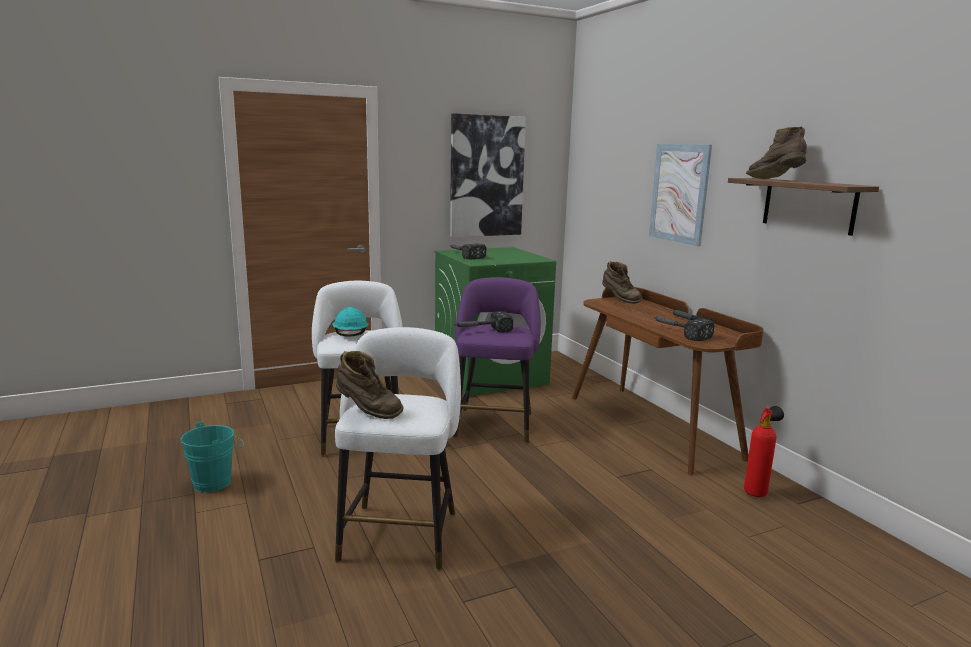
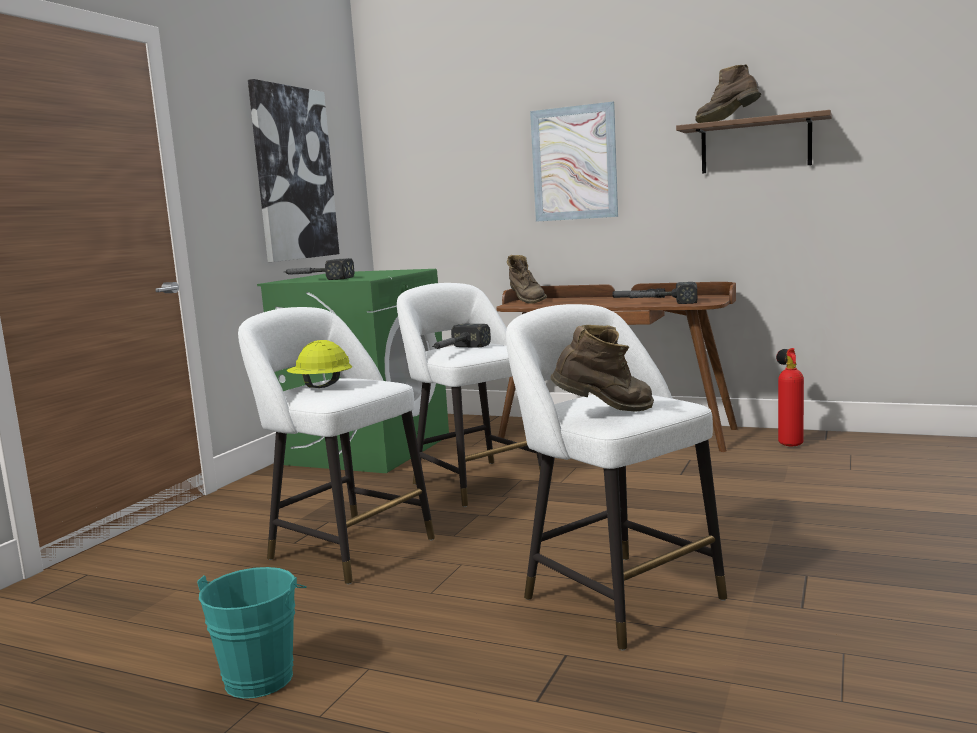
camera: 40 degrees left, 5 degrees down
(350, 335) = (321, 386): turquoise hard hat -> yellow hard hat
(494, 423) = (474, 481): purple stool -> white stool
(620, 300) = (526, 301): brown boot -> brown boot turned 60 degrees clockwise

